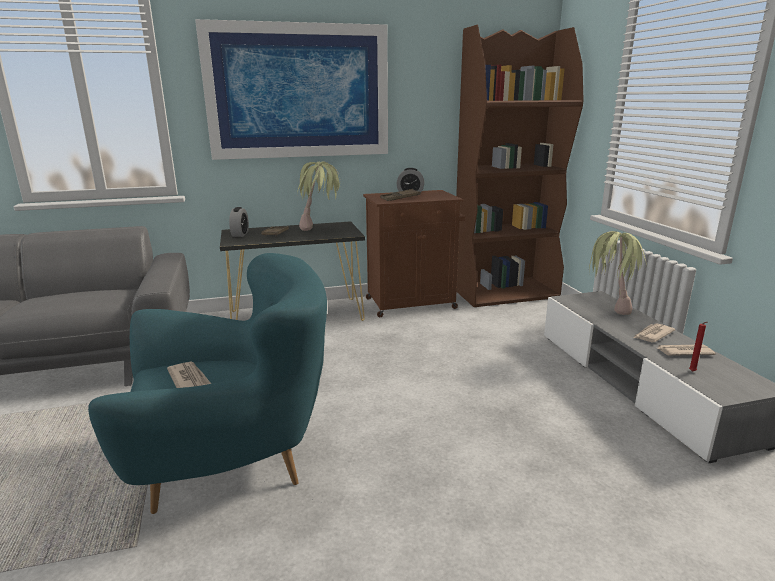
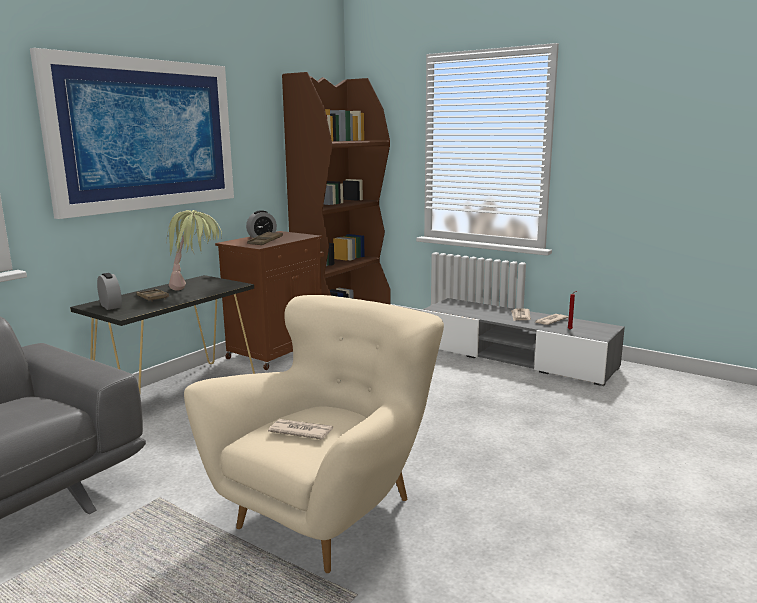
camera: 40 degrees left, 5 degrees down
(233, 461) = (329, 511): turquoise armchair -> beige armchair
(609, 307) = (470, 307): potted plant -> none

